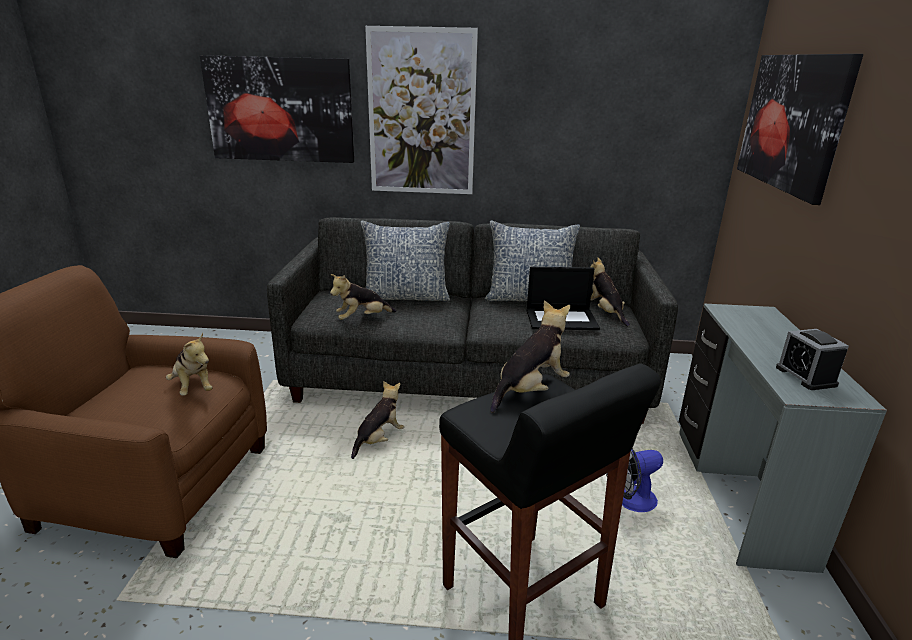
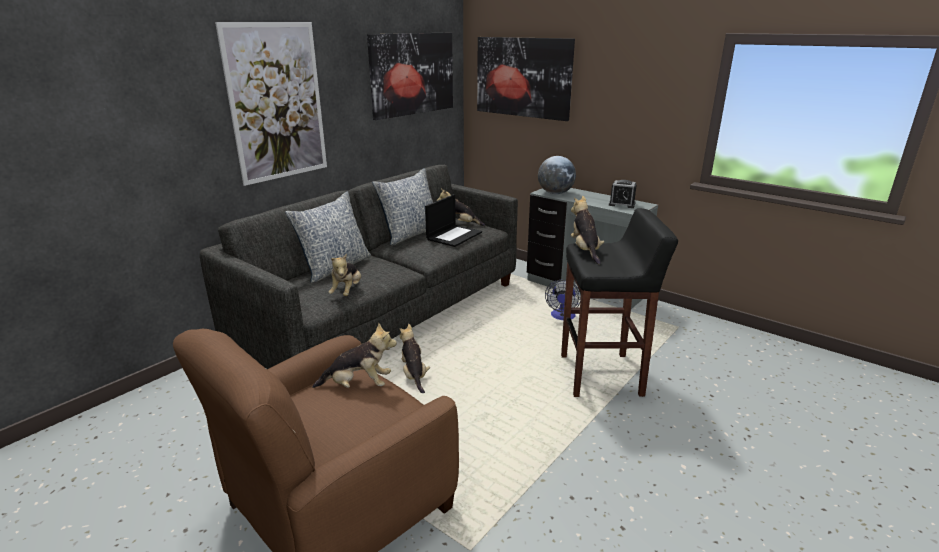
camera: 55 degrees left, 0 degrees up
(280, 110) = (132, 120): picture -> picture (412, 74)
(739, 318) = (555, 193): none -> globe

